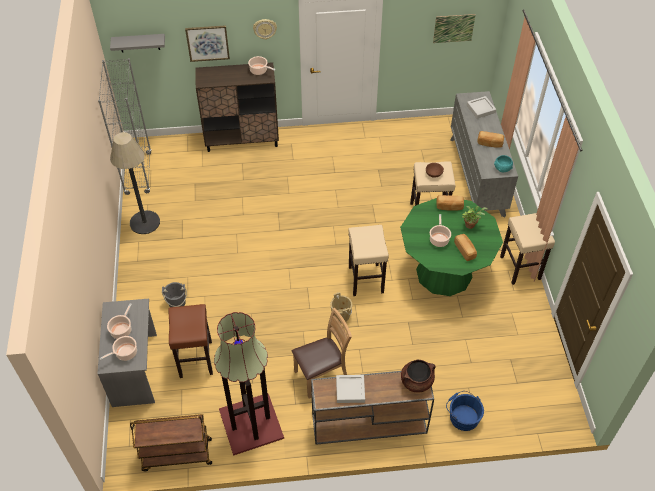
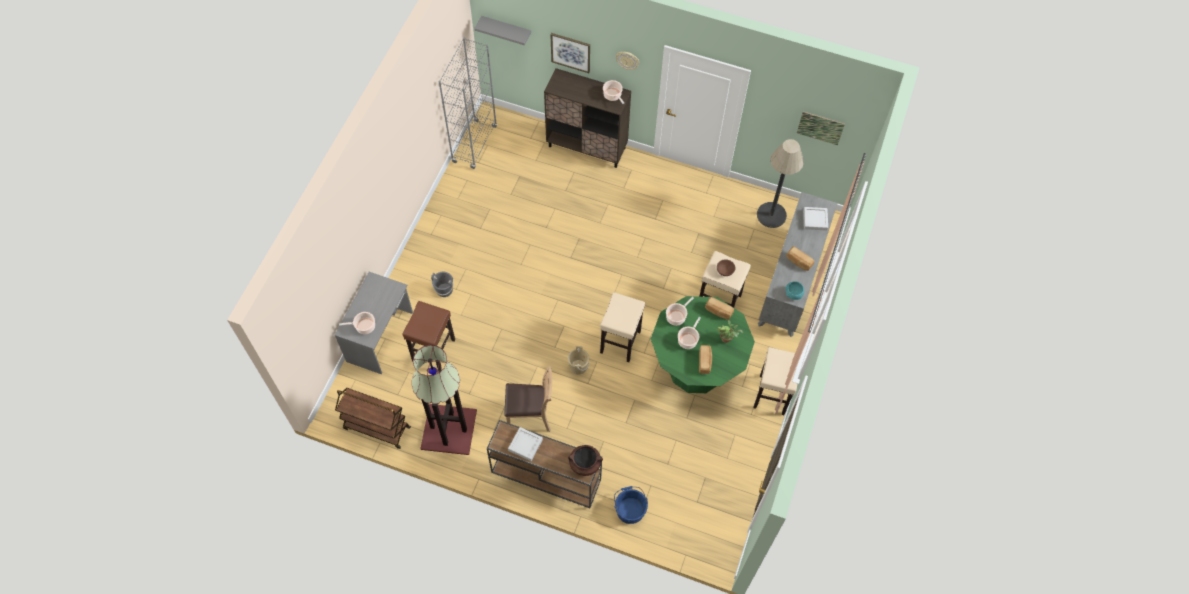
camera: 25 degrees right, 10 degrees up
(122, 330) = (371, 304): cooking pot -> cooking pot (676, 317)
(144, 222) = (455, 198): floor lamp -> floor lamp (771, 215)

